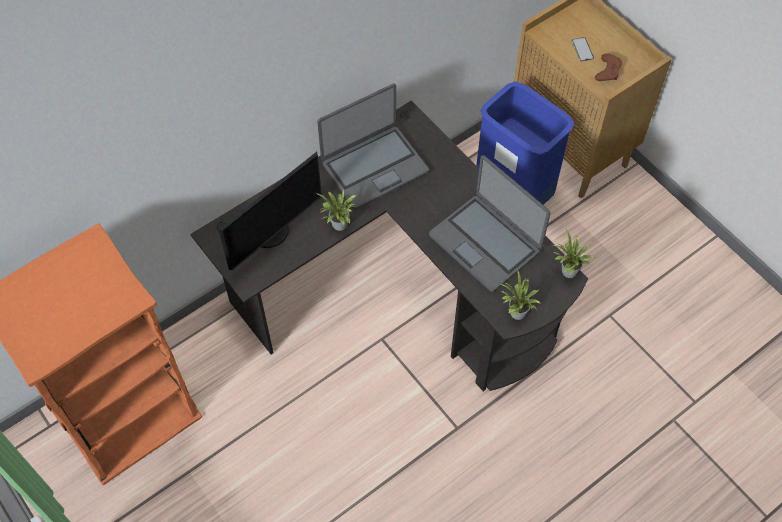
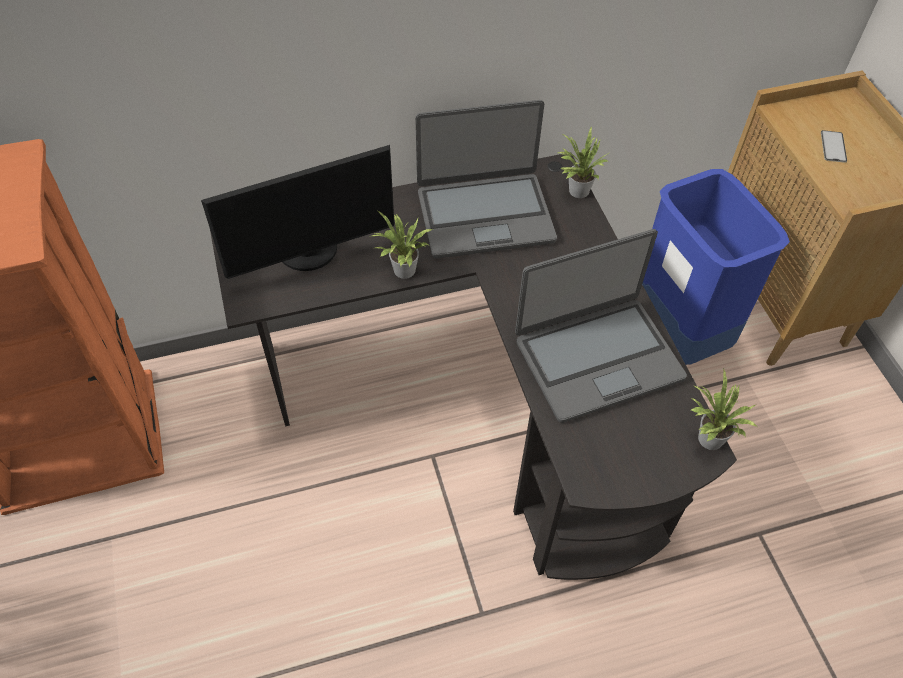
camera: 20 degrees right, 5 degrees down
(485, 243) = (597, 358): laptop -> laptop turned 90 degrees counterclockwise
(515, 313) = (603, 473): potted plant -> potted plant (576, 190)
(608, 70) = (863, 182): brown game controller -> none

